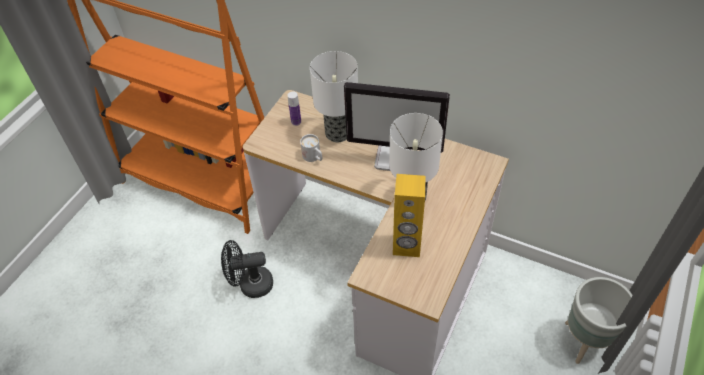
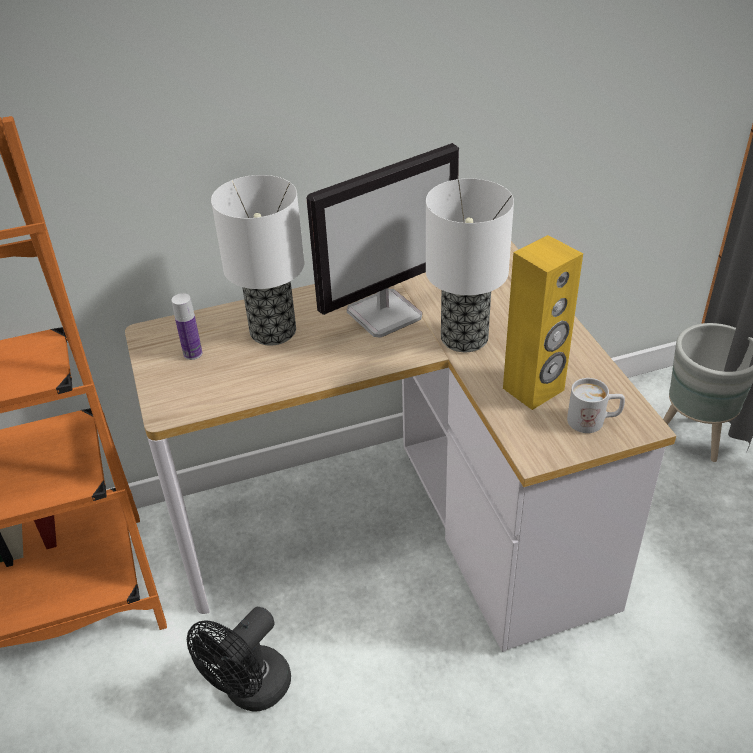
camera: 45 degrees left, 10 degrees down
(314, 157) = (277, 376): white mug -> white mug (593, 421)

